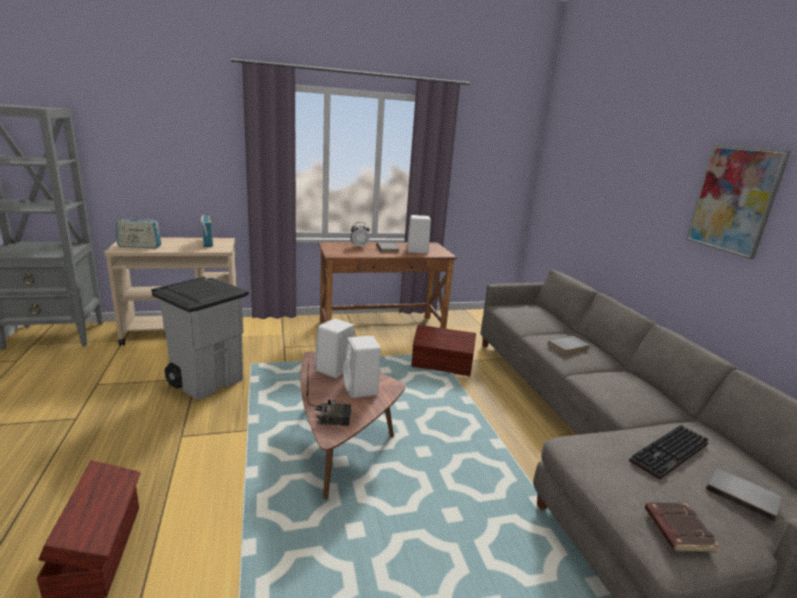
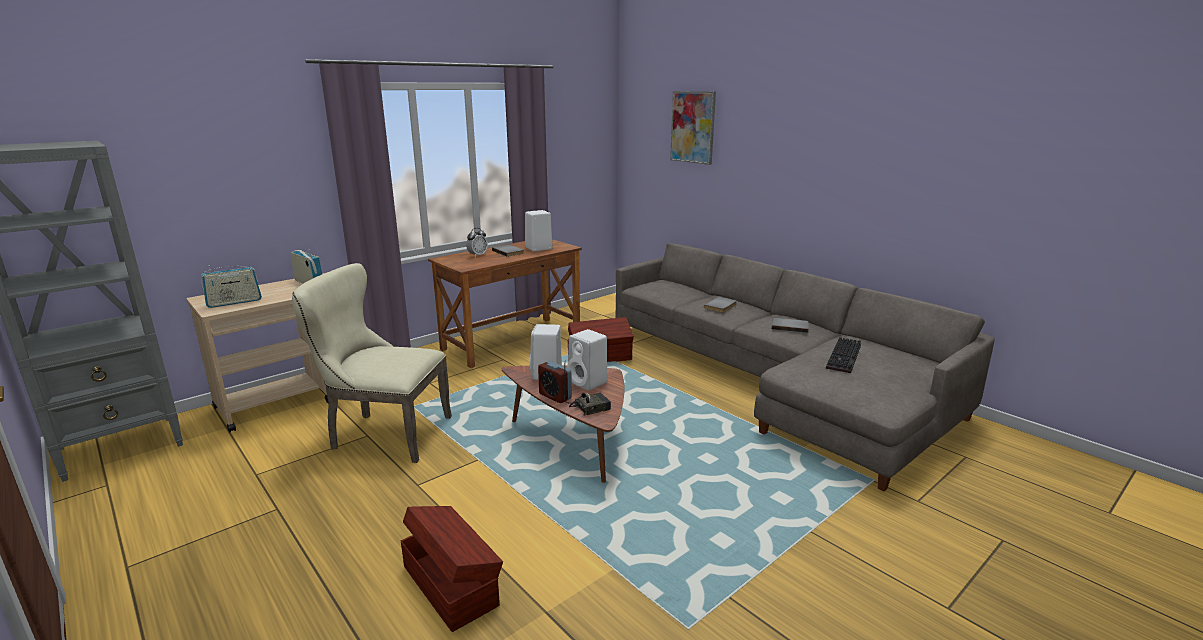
camera: 25 degrees left, 0 degrees up
(207, 381) = (384, 434): grey trash can -> beige chair
(316, 394) = (555, 396): none -> alarm clock
(677, 530) = (880, 395): brown book -> none
(734, 199) = (825, 157): picture -> picture (693, 127)
(742, 494) = (898, 367): grey book -> grey book (789, 326)

